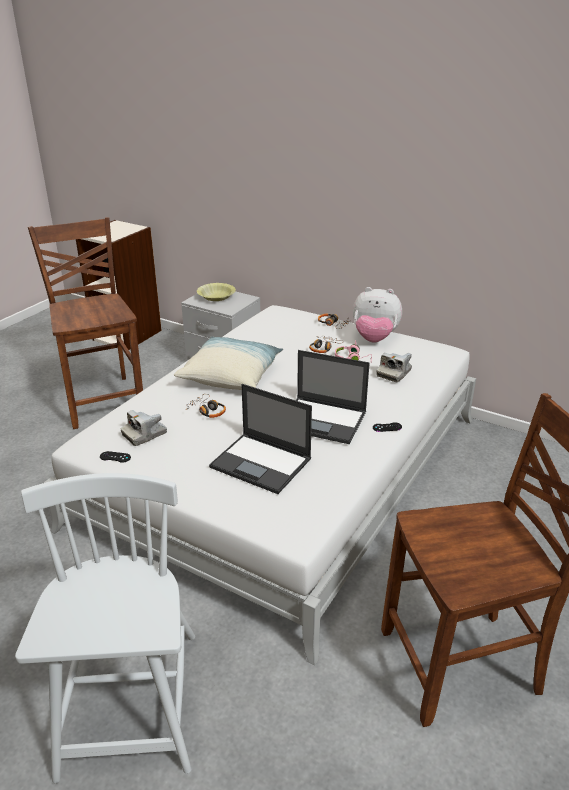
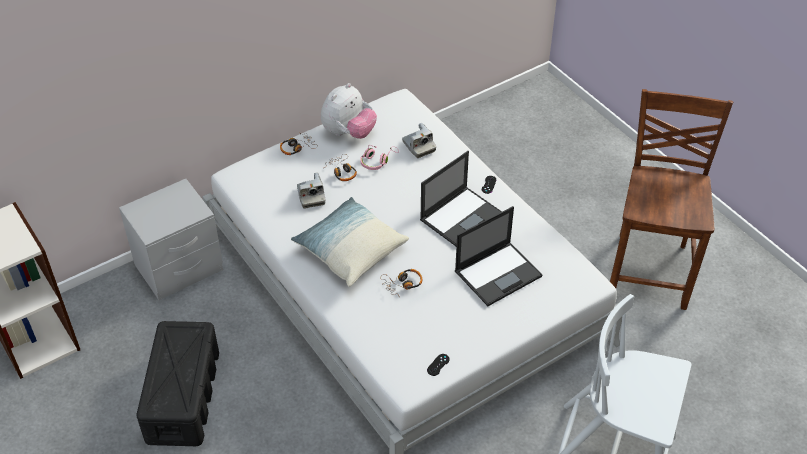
camera: 65 degrees left, 15 degrees up
(103, 400) = (183, 395): brown chair -> black storage box
(144, 434) = (413, 337): camera -> camera (311, 196)
(216, 297) = (156, 212): yellow bowl -> none

